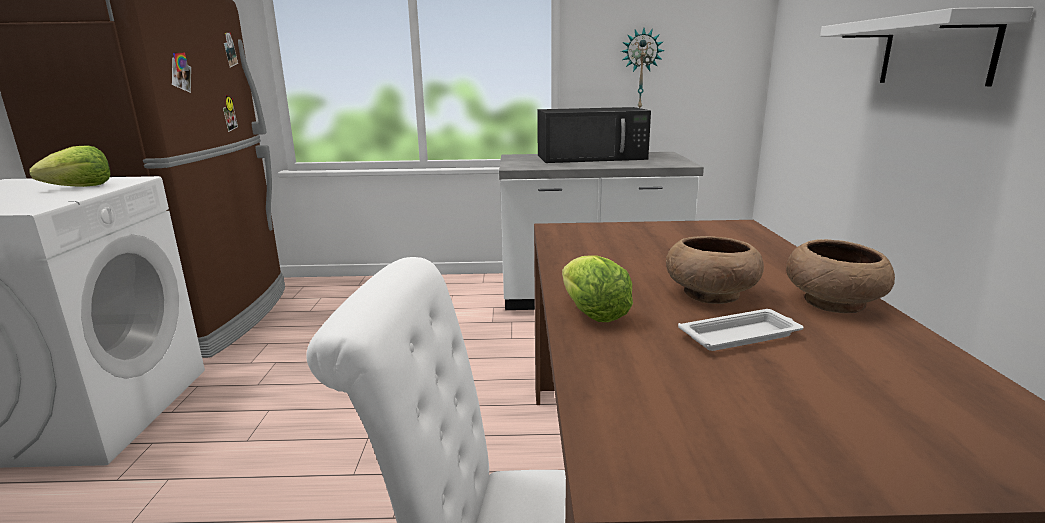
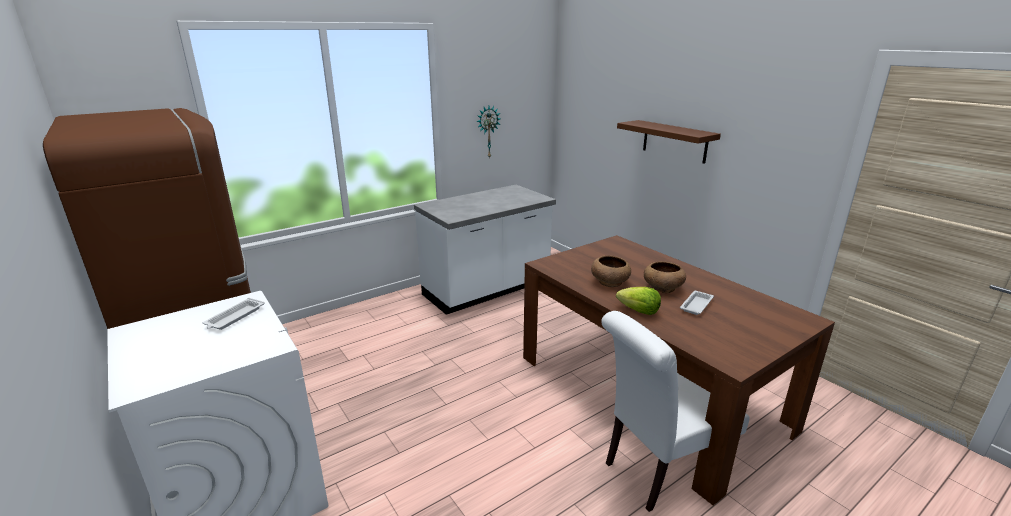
camera: 35 degrees left, 5 degrees up
(81, 187) = (234, 317): lettuce -> white tray
(592, 157) = (480, 198): black microwave -> none
(834, 302) = (702, 279): brown bowl -> brown bowl (610, 282)
(936, 51) = (674, 141): white shelf -> brown shelf

